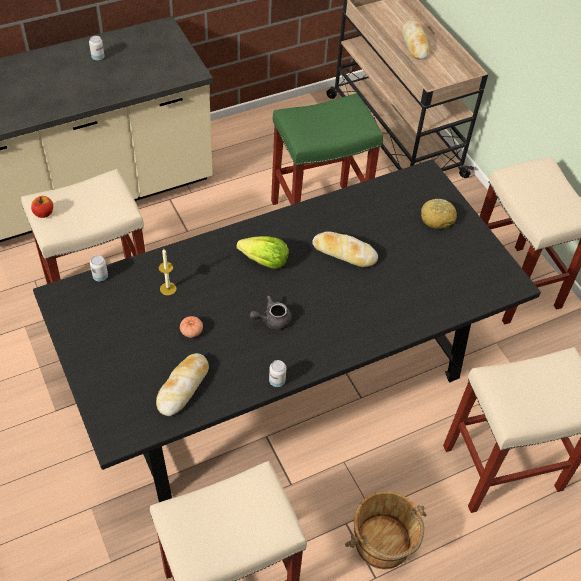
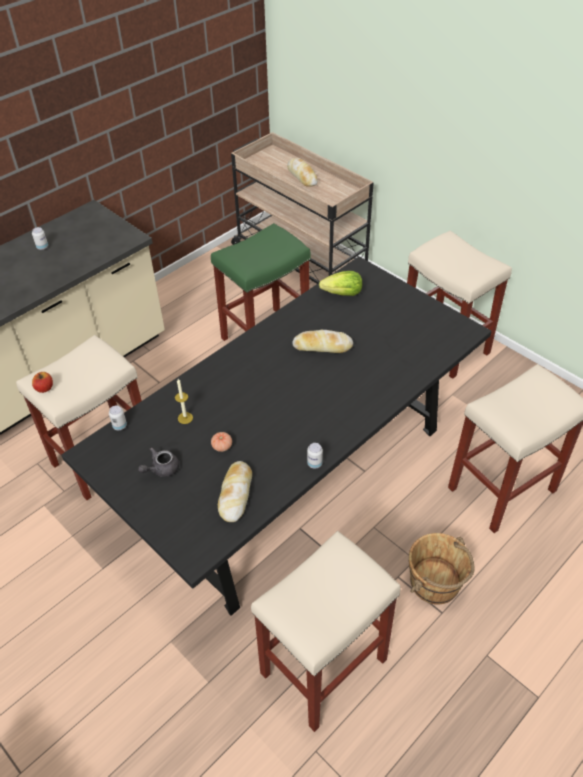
camera: 15 degrees left, 5 degrees down
(265, 262) = (259, 372): lettuce -> lettuce (343, 294)
(272, 320) = (287, 416): grey teapot -> grey teapot (161, 469)
(437, 218) = (384, 299): bread -> none

